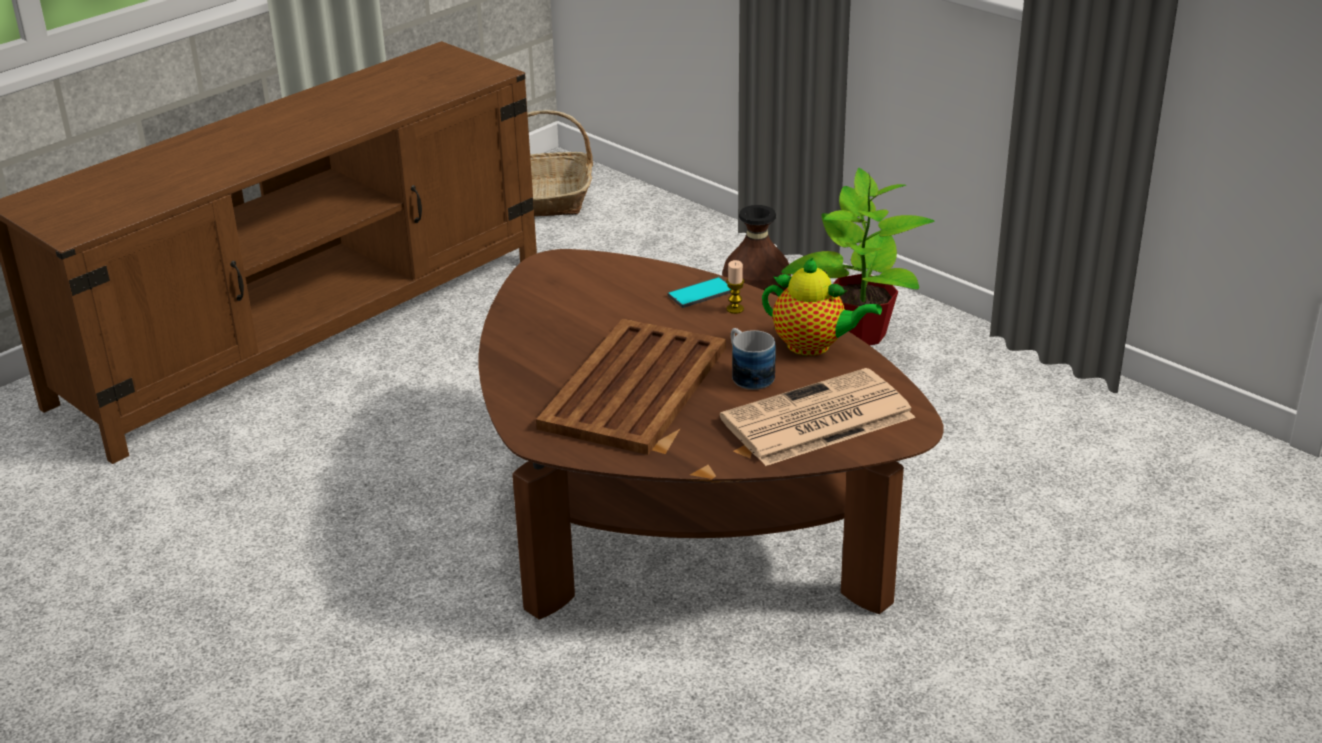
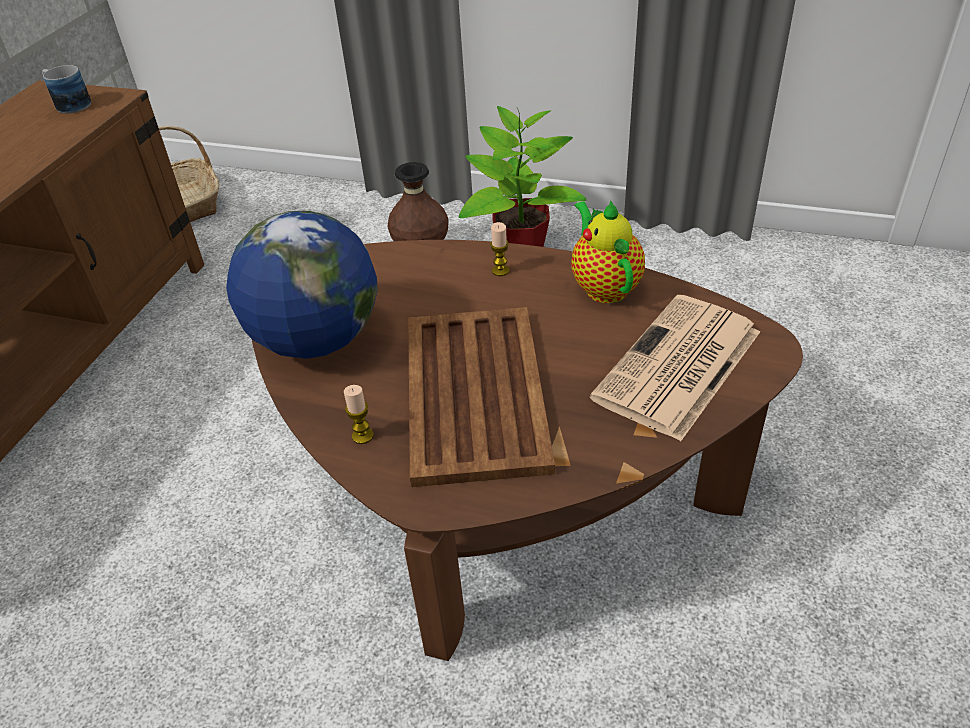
camera: 25 degrees left, 10 degrees up
(527, 388) = (362, 436): none -> candle
(541, 316) = (316, 341): none -> globe
(701, 293) = (455, 264): phone -> none
(748, 374) = (571, 337): mug -> mug (69, 104)
(813, 346) = (604, 286): teapot -> teapot turned 105 degrees counterclockwise

